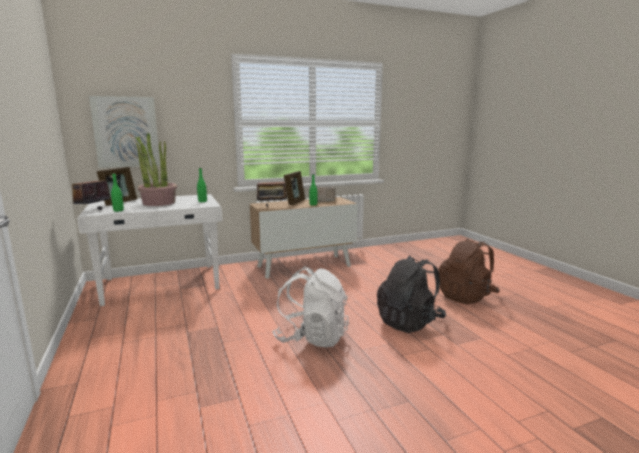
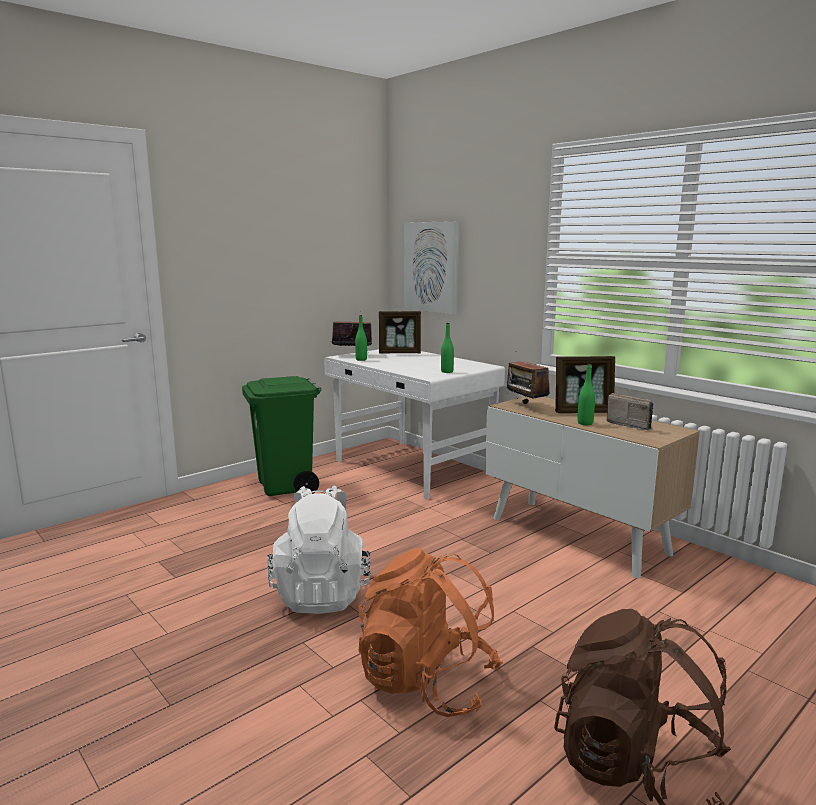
camera: 70 degrees right, 0 degrees up
(122, 332) = (286, 487): none -> green trash can
(158, 203) = (416, 362): potted plant -> none
(409, 322) = (427, 682): black backpack -> orange backpack

